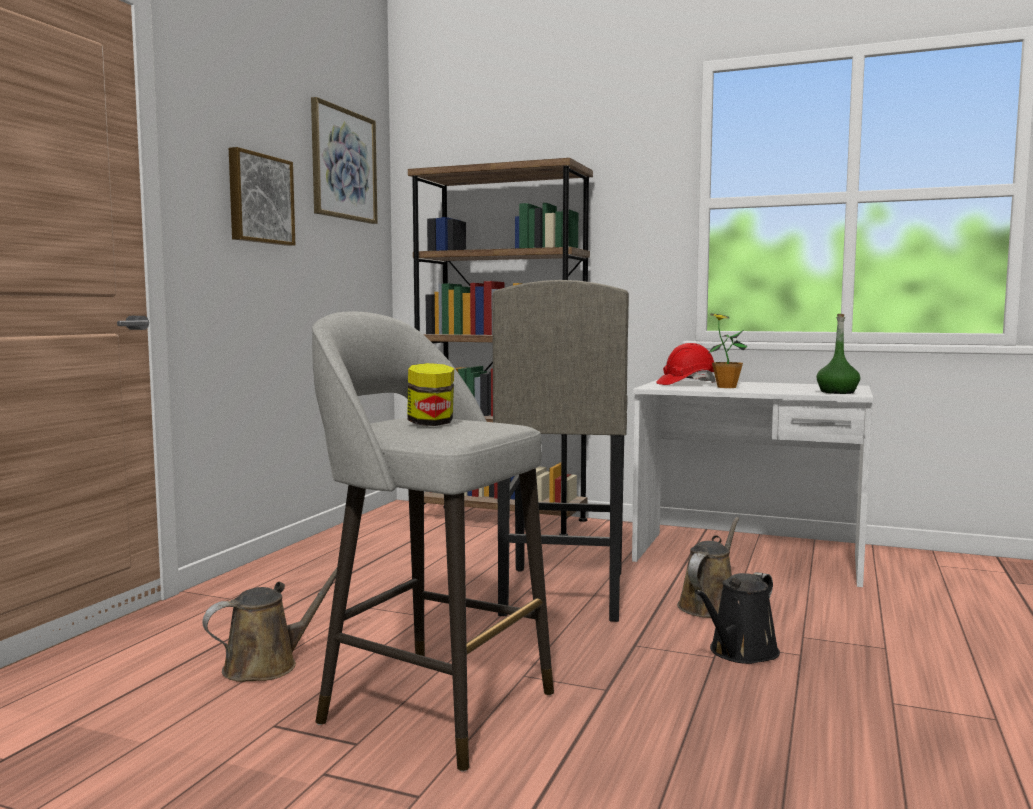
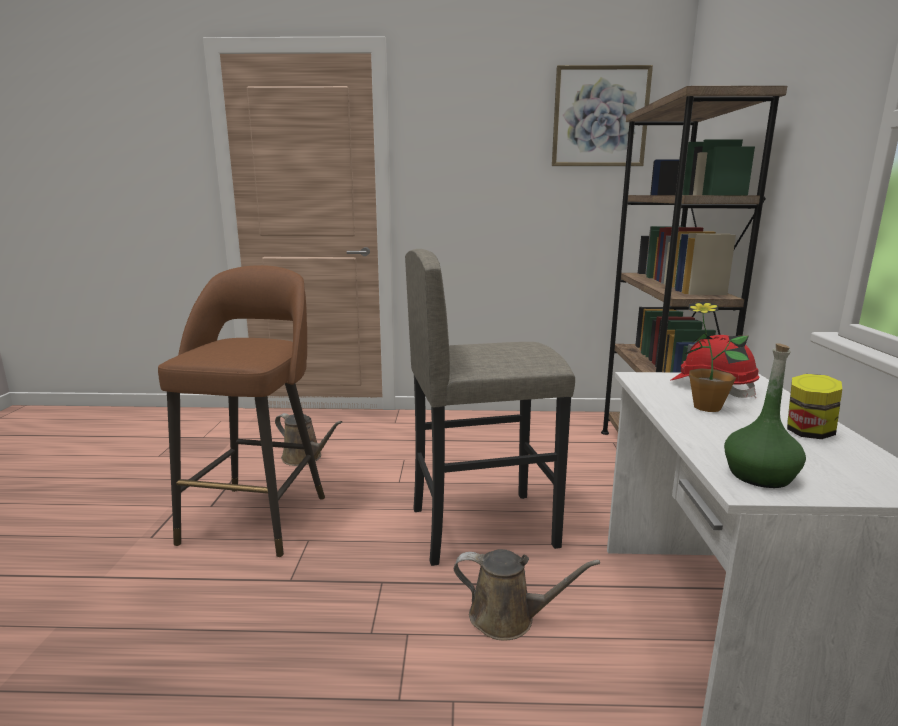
camera: 70 degrees right, 10 degrees up
(259, 199) = (484, 163): picture -> none
(431, 424) = (227, 346): jar -> jar (808, 433)
(432, 705) = (258, 517): grey stool -> brown stool
(740, 652) = (387, 650): black watering can -> none

